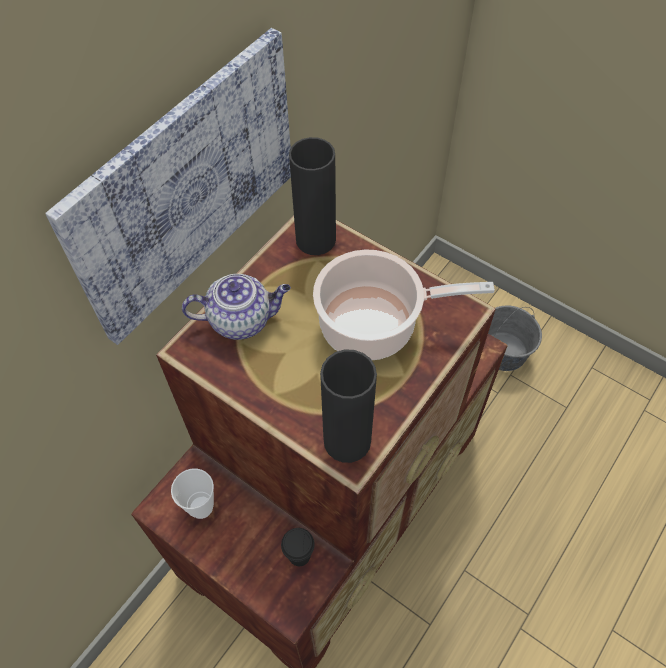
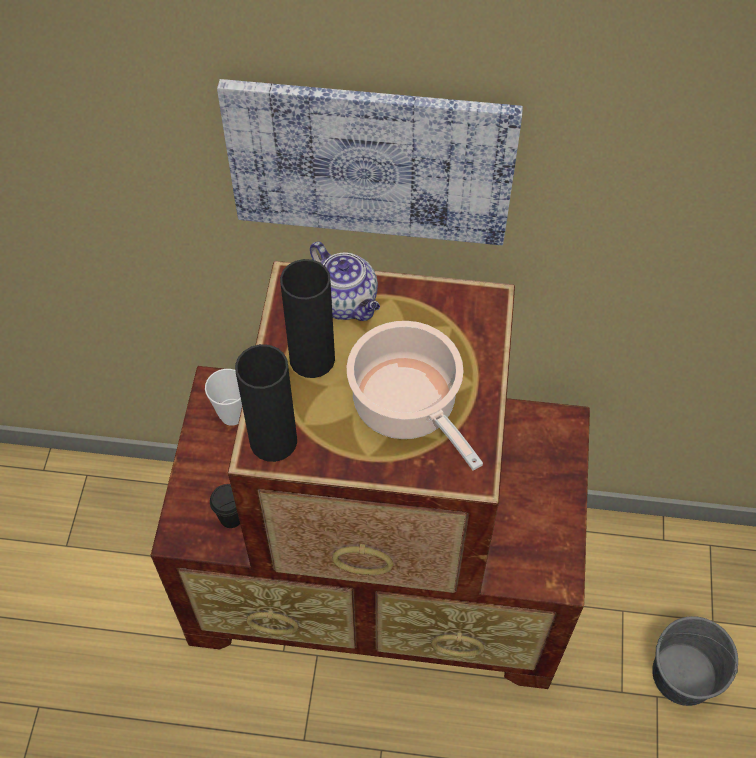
camera: 60 degrees right, 0 degrees up
(315, 239) = (474, 313): black vase -> black vase (312, 359)

